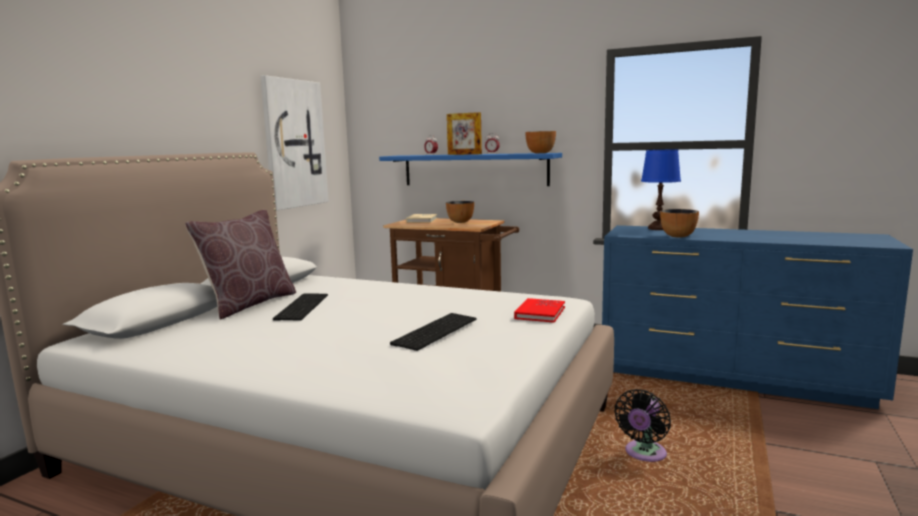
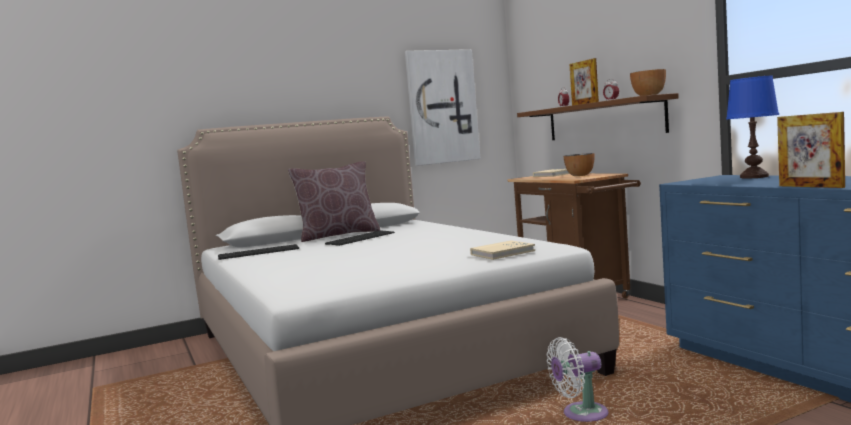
camera: 40 degrees right, 5 degrees down
(434, 330) = (391, 256): keyboard -> keyboard (259, 252)
(474, 170) = (603, 120): blue shelf -> brown shelf
(540, 313) = (502, 253): red book -> beige book
(644, 454) = (580, 414): black fan -> white fan
(678, 236) = (740, 183): bowl -> none
(749, 240) = (810, 186): none -> picture frame

